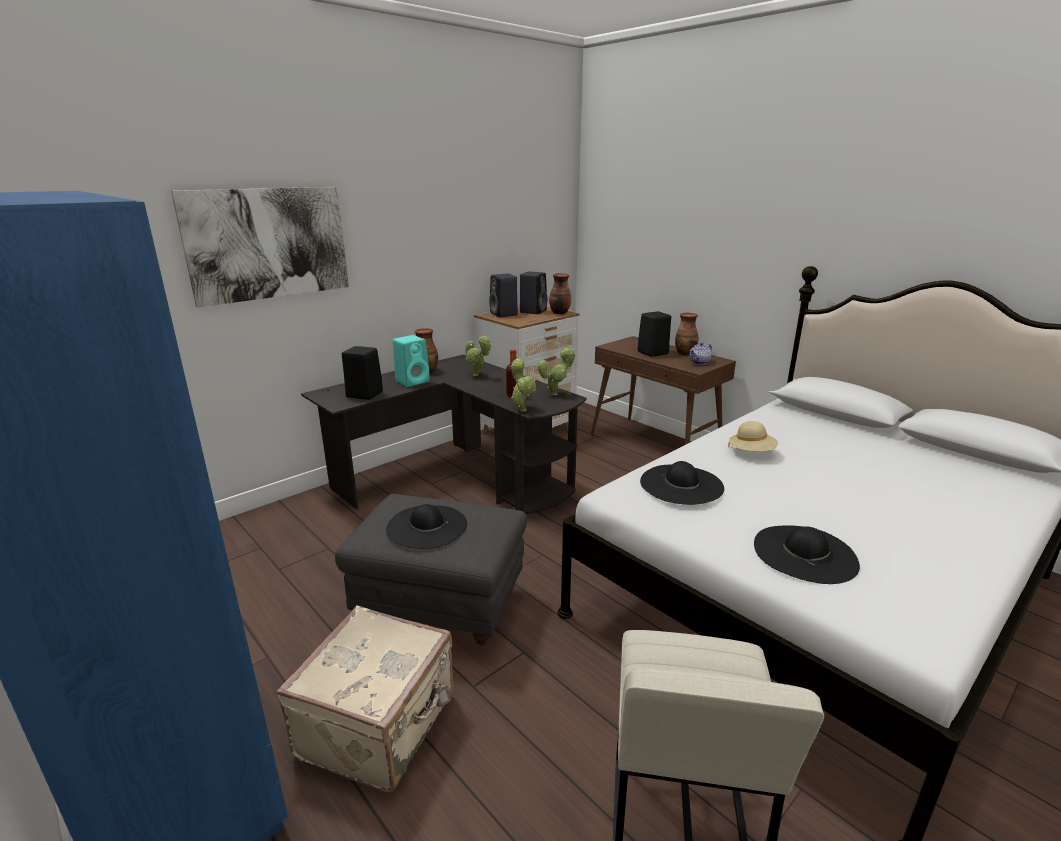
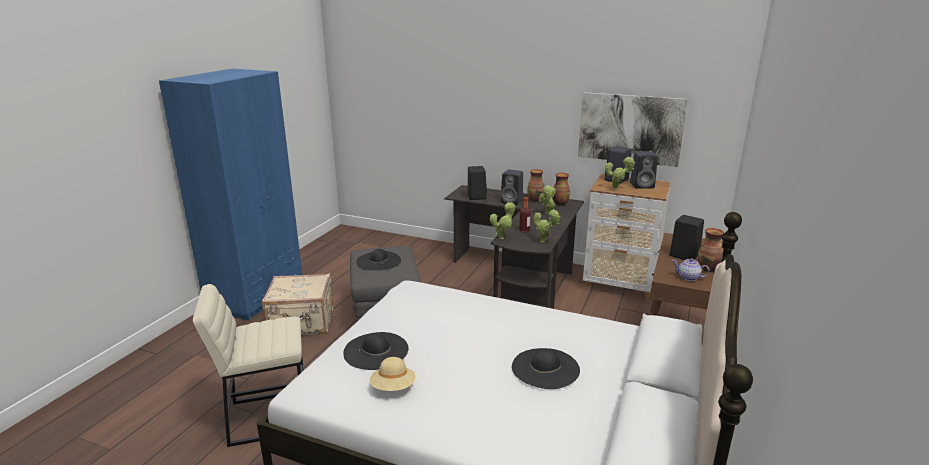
camera: 65 degrees right, 0 degrees up
(269, 244) = (459, 95): picture -> picture (630, 129)
(413, 381) = (512, 201): turquoise speaker -> black speaker
(530, 319) = (617, 189): none -> potted plant
(559, 313) = (653, 193): vase -> vase (560, 203)
(681, 484) = (435, 302): black hat -> black hat (545, 368)
(751, 452) = (517, 324): beige hat -> beige hat (393, 387)

